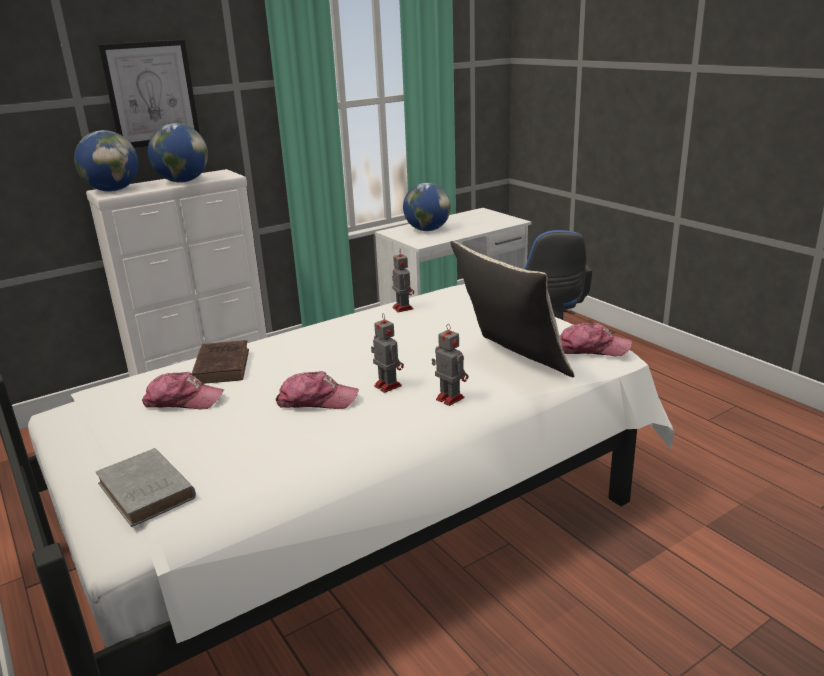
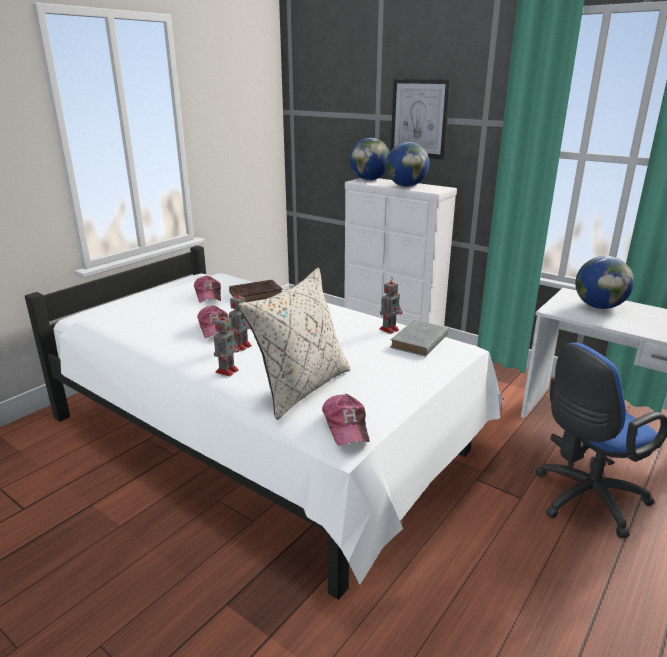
camera: 70 degrees right, 0 degrees up
(147, 492) = (112, 310): grey book -> grey book (418, 342)

